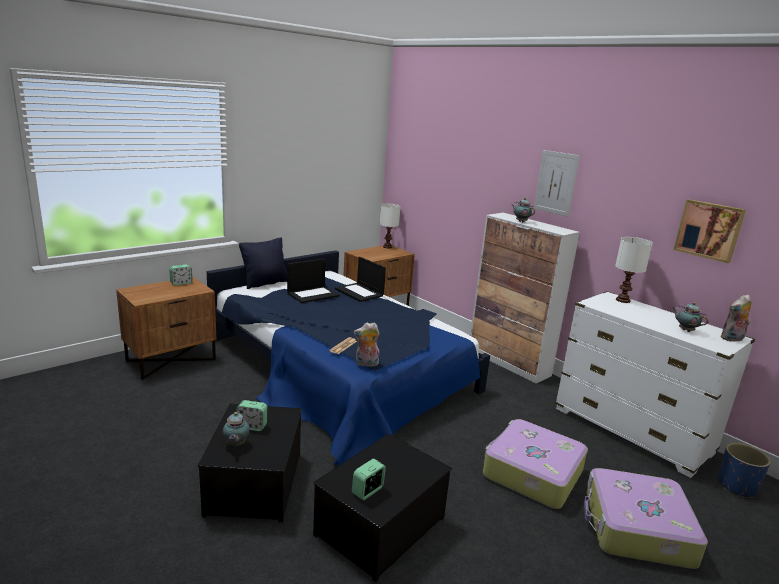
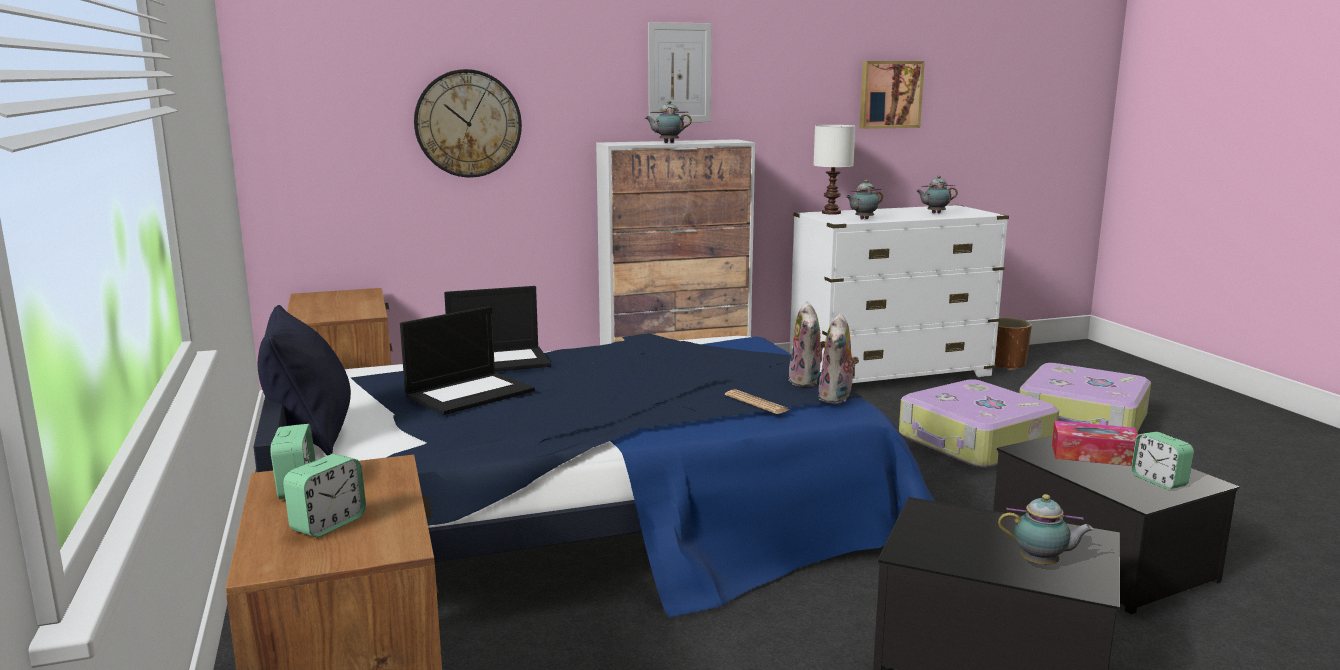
camera: 65 degrees left, 5 degrees down
(252, 426) = (974, 544): alarm clock -> alarm clock (328, 524)
(313, 294) = (470, 393): laptop -> laptop turned 60 degrees clockwise
(387, 247) = (309, 296): white table lamp -> none
(398, 468) = (1093, 455): none -> tissue box
(455, 188) = (468, 123): none -> wall clock
(612, 309) = (863, 219): none -> teapot
(732, 339) = (960, 208): plush toy -> plush toy (807, 381)
(737, 487) = (1005, 365): blue planter -> brown planter

